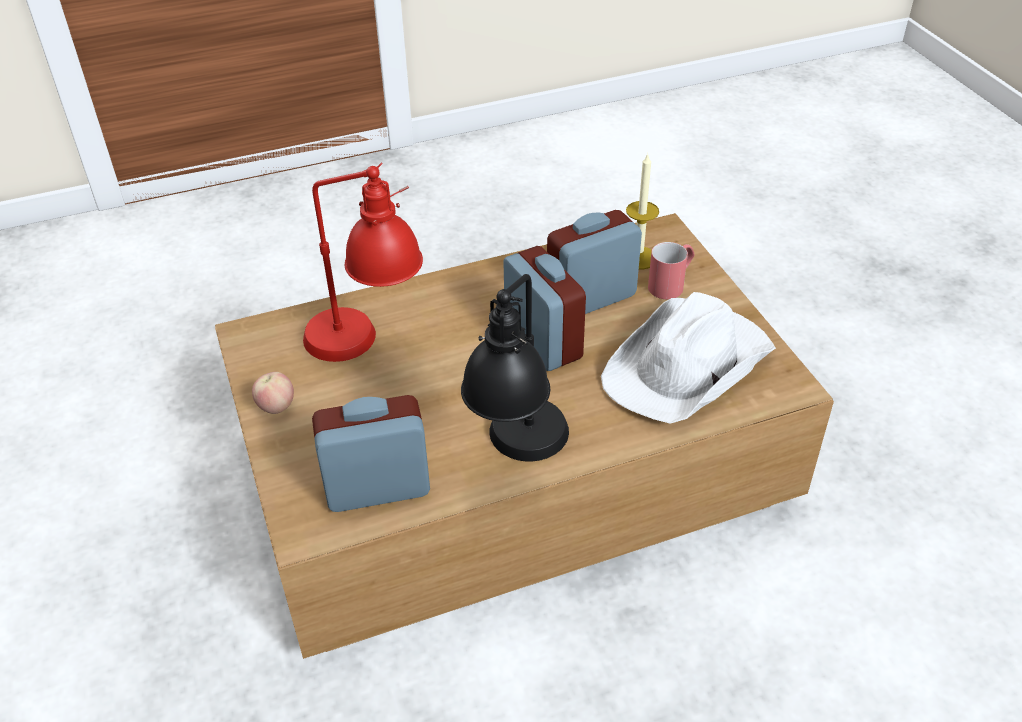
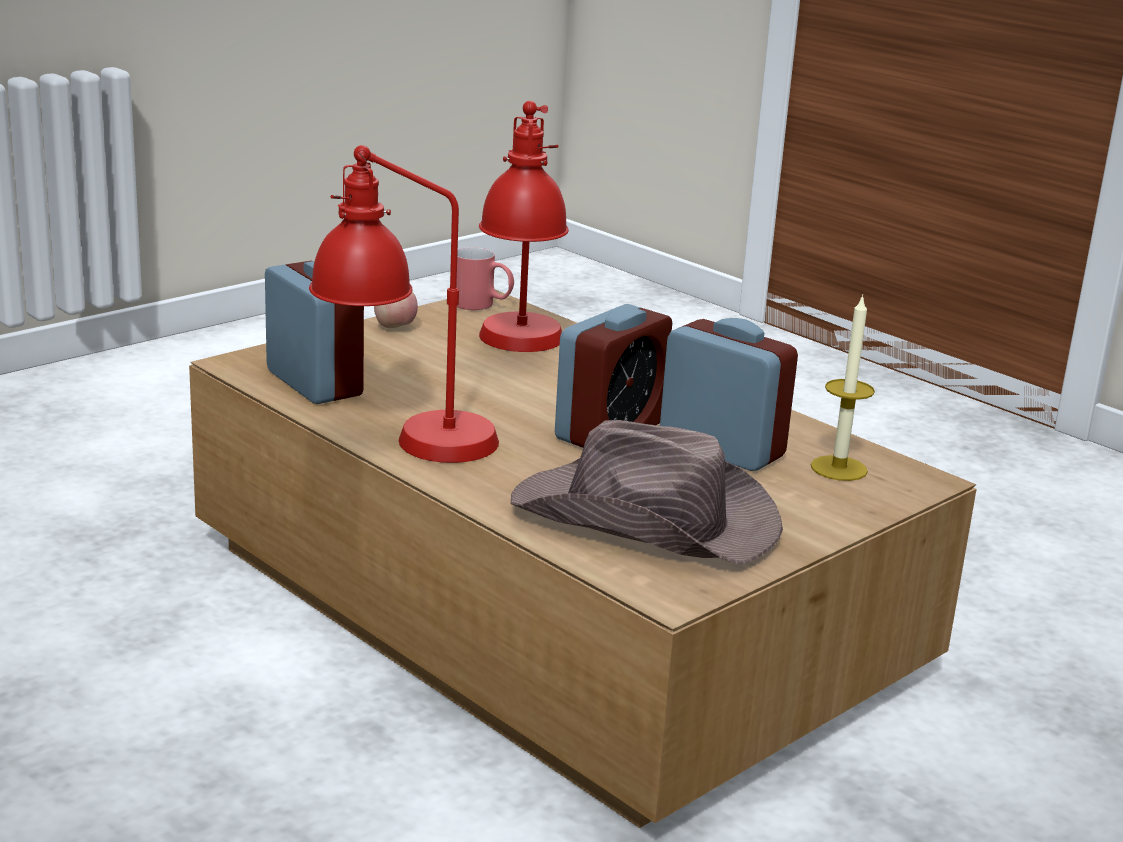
camera: 65 degrees right, 20 degrees down
(520, 457) = (403, 442): black table lamp -> red table lamp
(671, 284) = (807, 494): red mug -> red mug (482, 305)
(689, 365) = (647, 520): white hat -> brown hat

